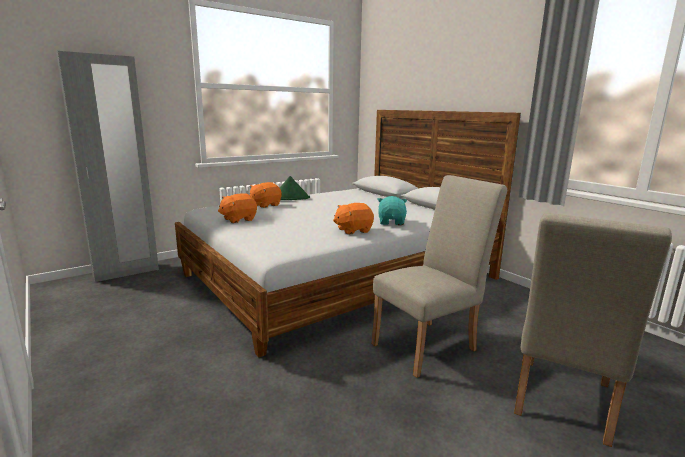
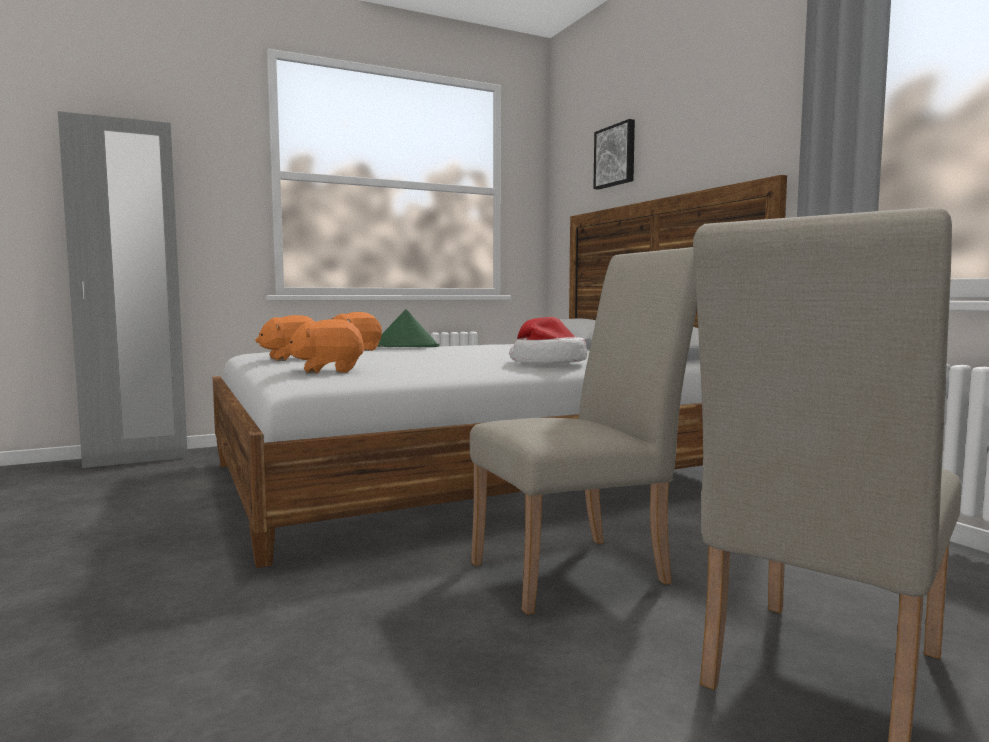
camera: 10 degrees right, 10 degrees down
(353, 230) = (467, 368): orange plush toy -> orange plush toy (328, 371)
(391, 222) = (547, 364): turquoise plush toy -> hat
(408, 77) = (616, 156): none -> picture

